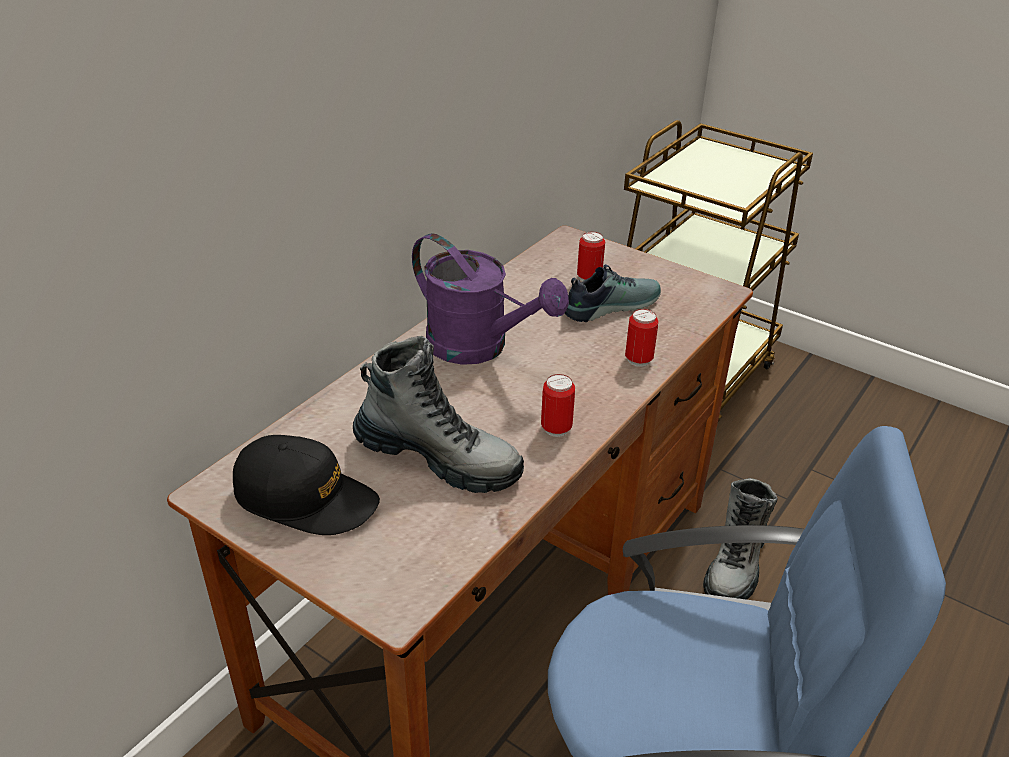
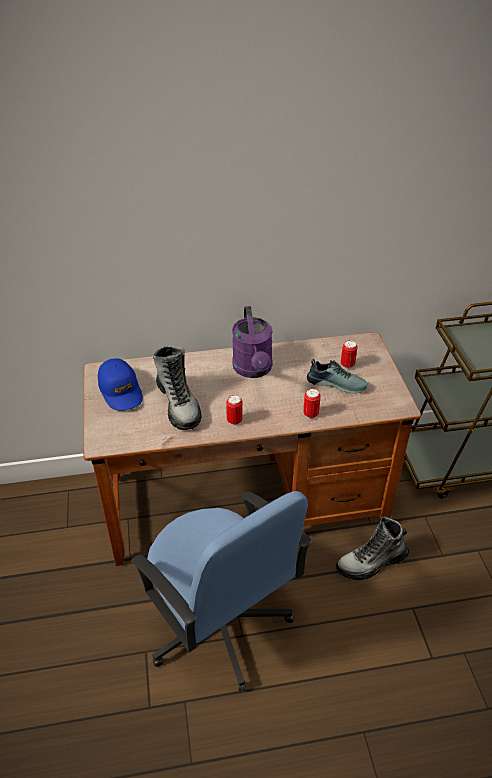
camera: 45 degrees right, 5 degrees up
(306, 498) = (121, 390): black cap -> blue cap

